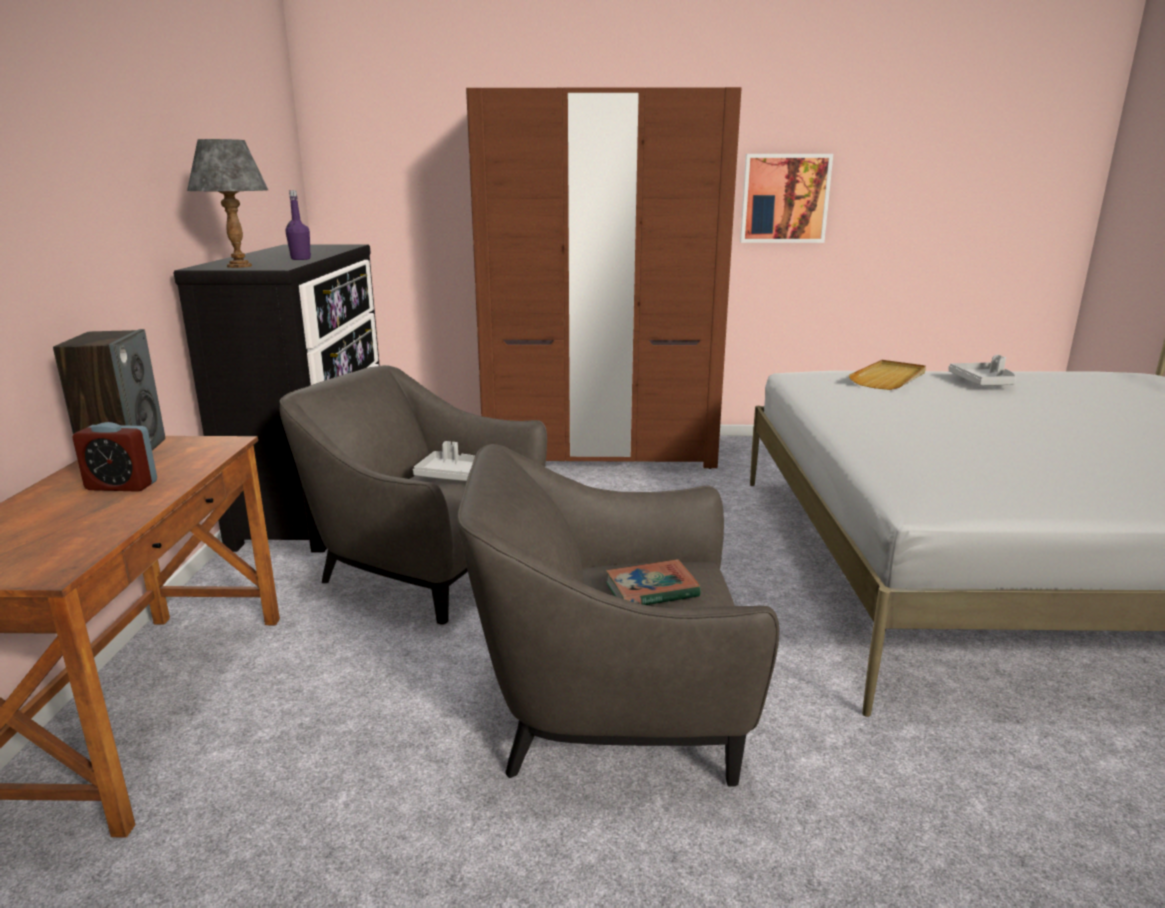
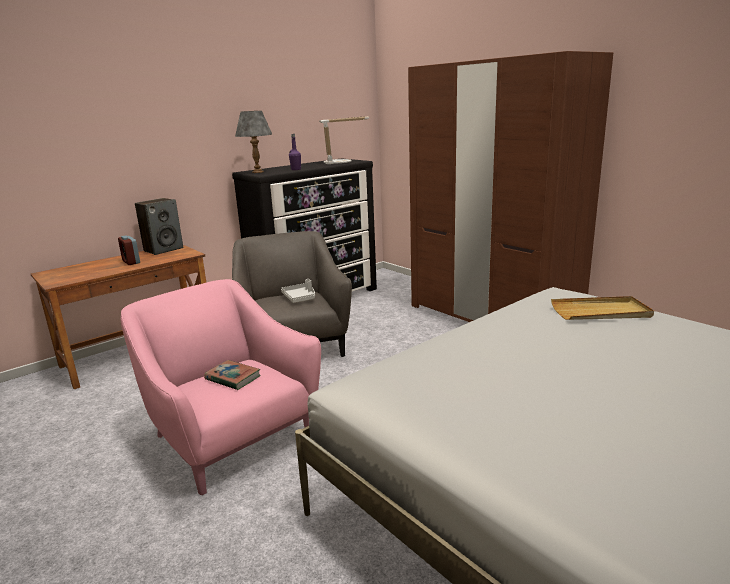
camera: 50 degrees right, 0 degrees up
(326, 248) = (341, 162): none -> table lamp
(611, 708) = (230, 437): grey armchair -> pink armchair
(784, 198) = (667, 138): picture -> none
(983, 383) = (679, 340): grey tray -> none

